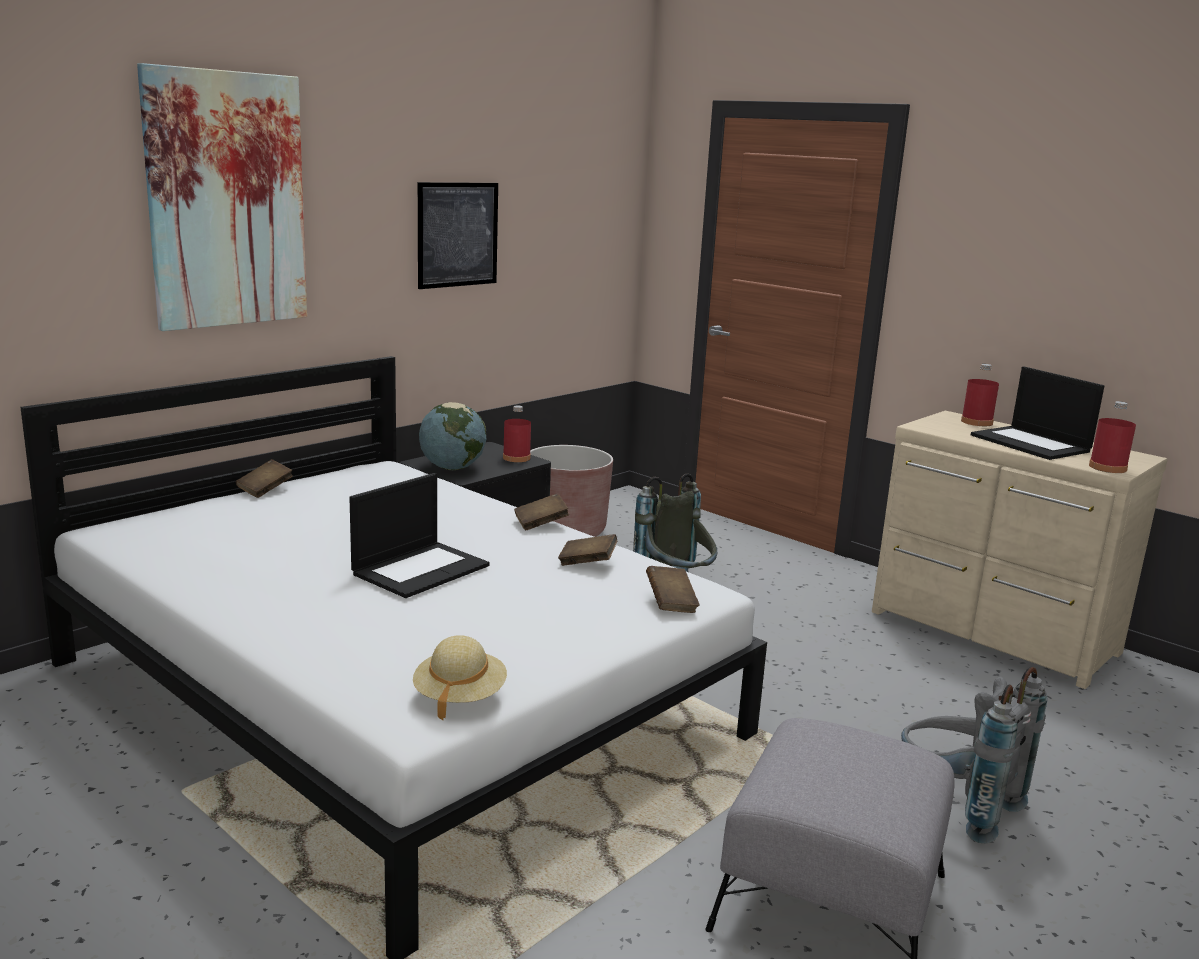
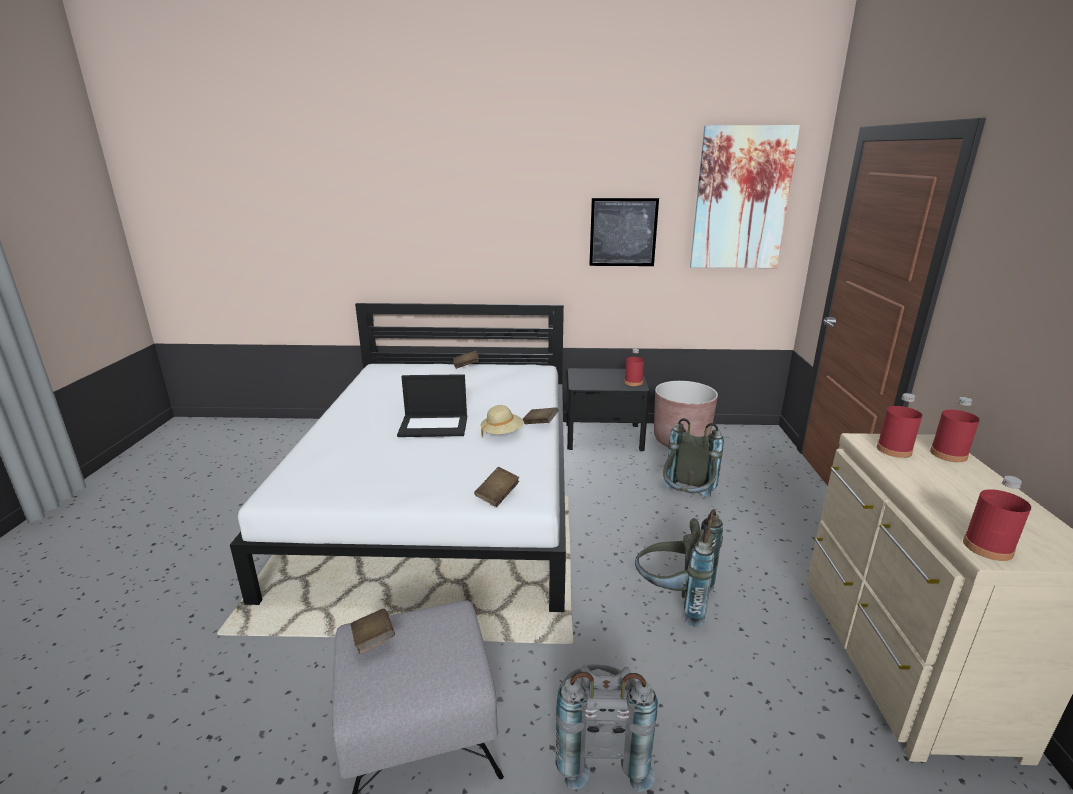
camera: 50 degrees right, 5 degrees up
(227, 201) = (463, 208): picture -> picture (741, 199)
(452, 468) = (586, 378): globe -> none
(459, 696) = (312, 492): beige hat -> beige hat (502, 433)
(587, 563) = (511, 454): brown book -> brown book (373, 640)
(813, 674) = (673, 600): none -> grey backpack
(948, 428) = (894, 450): none -> red bottle
(1032, 444) = (955, 492): laptop -> none

